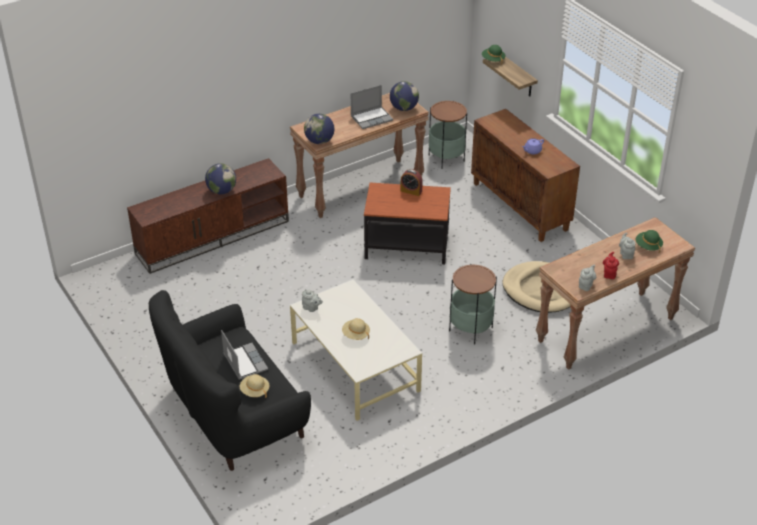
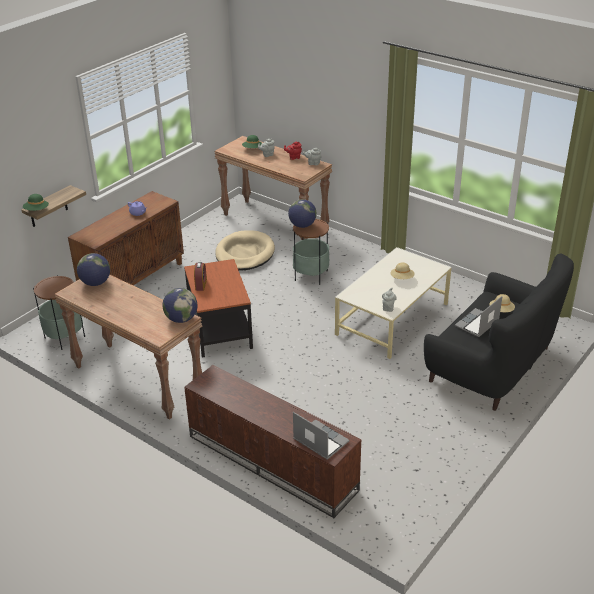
camera: 110 degrees left, 5 degrees down
(221, 191) = (264, 401): globe -> globe (302, 225)
(372, 118) = (122, 297): laptop -> laptop (320, 441)

